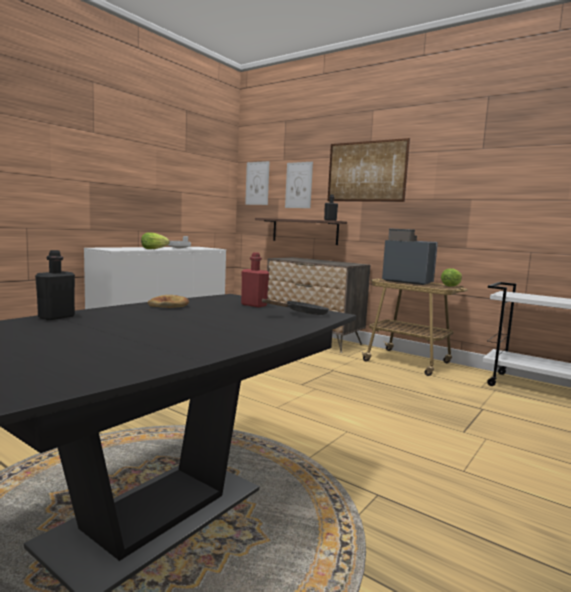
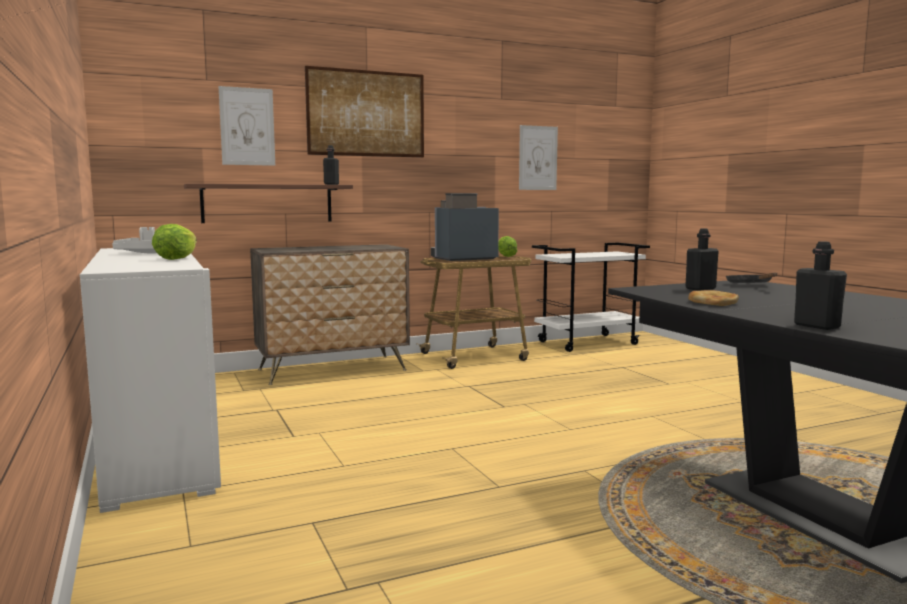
camera: 60 degrees left, 0 degrees up
(254, 305) = (700, 288): red bottle -> black bottle
(257, 183) = (147, 117): picture -> picture (538, 158)

